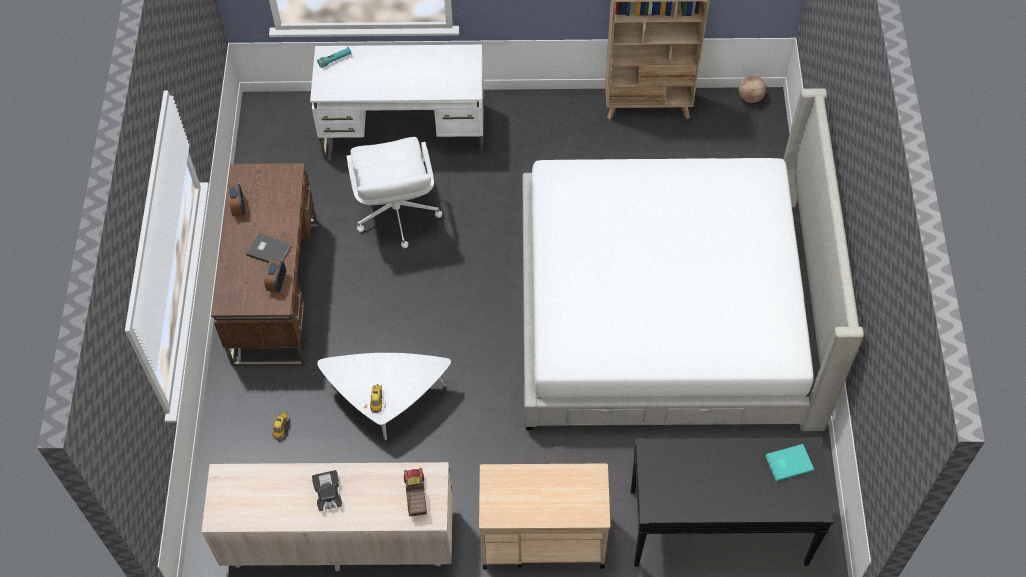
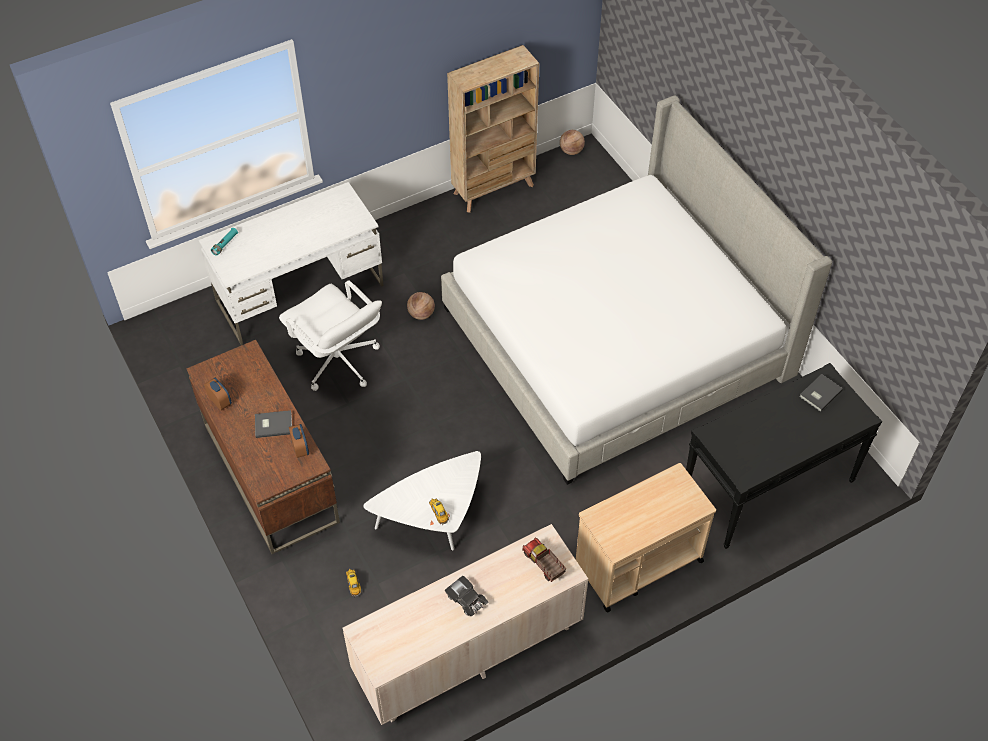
camera: 30 degrees left, 5 degrees down
(499, 201) = (421, 314): none -> basketball
(788, 462) = (819, 393): turquoise book -> grey book

